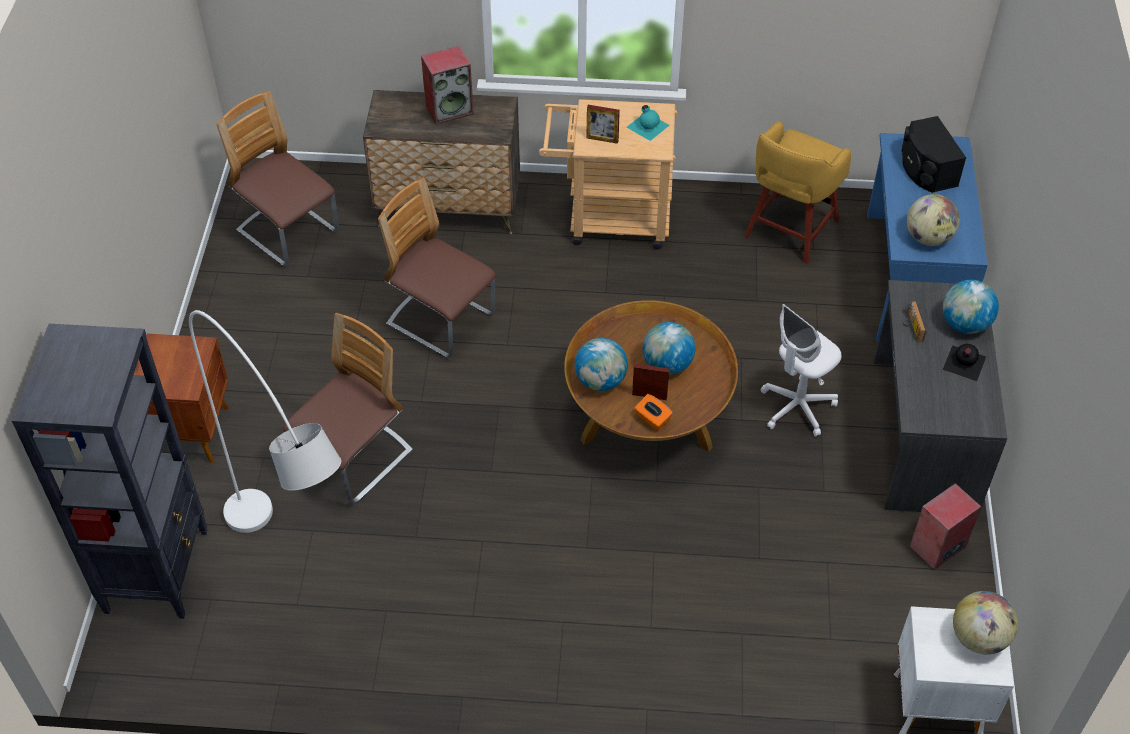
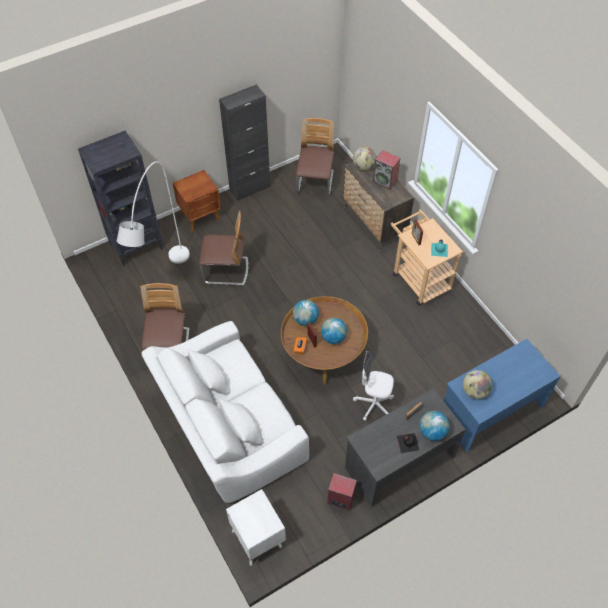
camera: 55 degrees right, 5 degrees up
(204, 325) = (250, 188): none -> black cabinet
(441, 320) = (313, 255): chair -> chair (169, 346)
(686, 629) = (229, 424): none -> white sofa
(789, 230) = (474, 347): yellow stool -> none
(926, 169) = (519, 368): black speaker -> none
(979, 638) = (263, 523): globe -> globe (363, 167)

